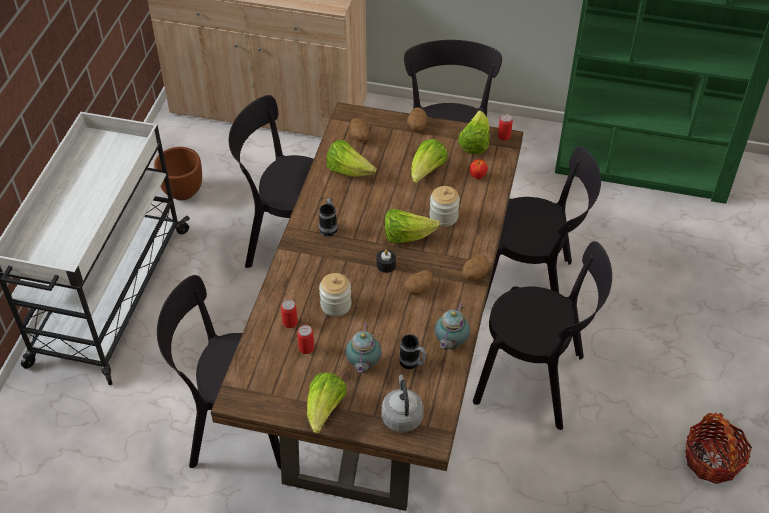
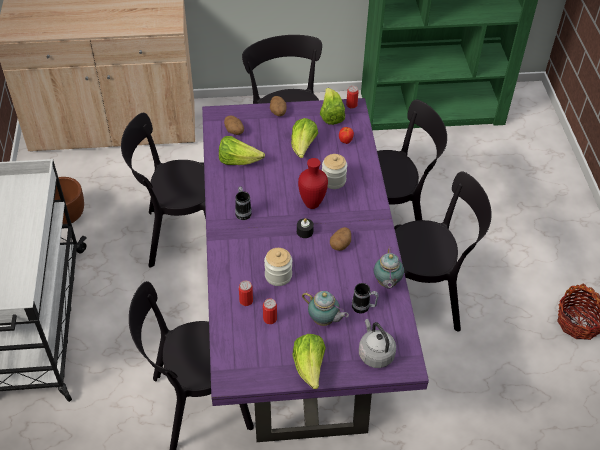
camera: 20 degrees left, 0 degrees up
(363, 366) = (324, 320): teapot -> teapot turned 45 degrees counterclockwise
(383, 357) = (297, 312): brown dining table -> purple dining table
(407, 236) = (311, 204): lettuce -> red vase
(474, 275) = (379, 221): potato -> none

